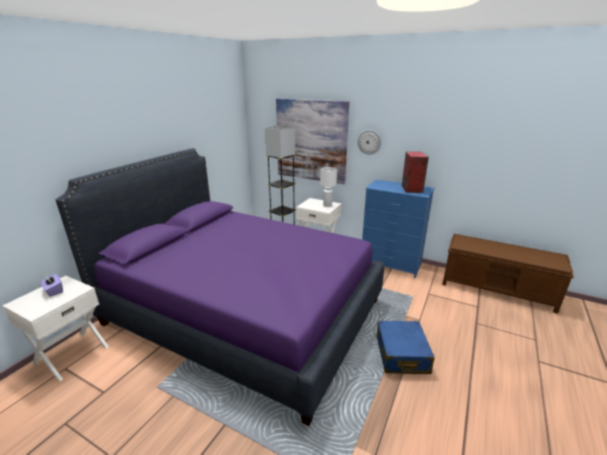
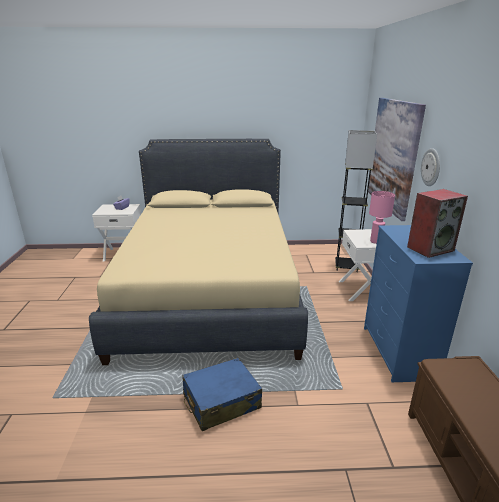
camera: 60 degrees right, 0 degrees up
(244, 311) = (210, 291): purple bed -> beige bed
(327, 205) = (376, 241): white table lamp -> pink table lamp

